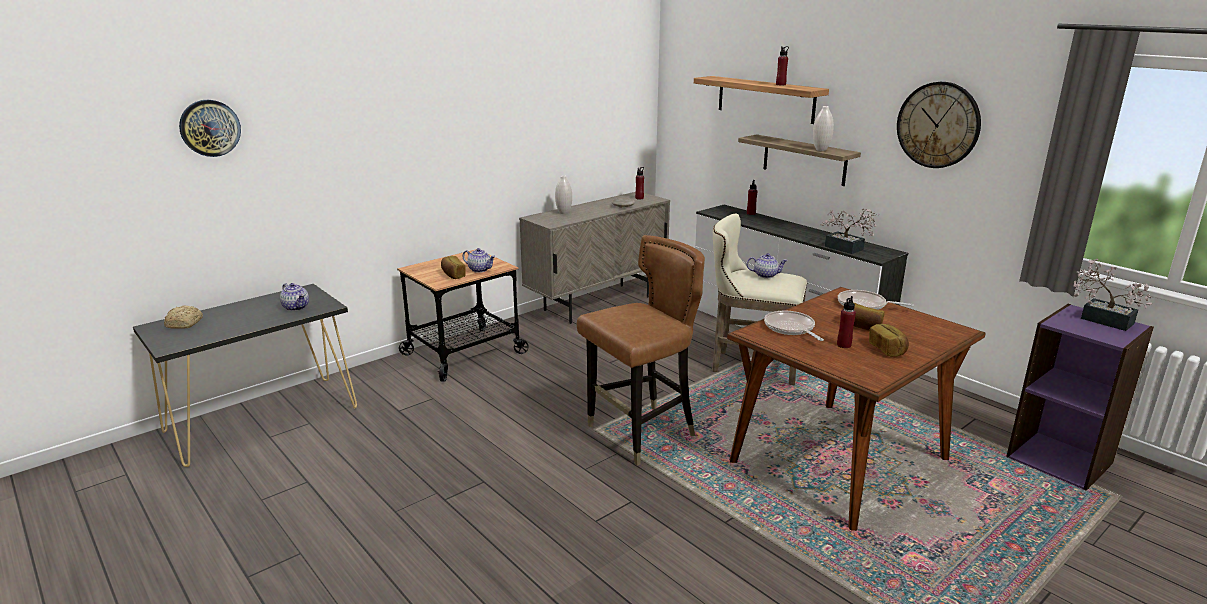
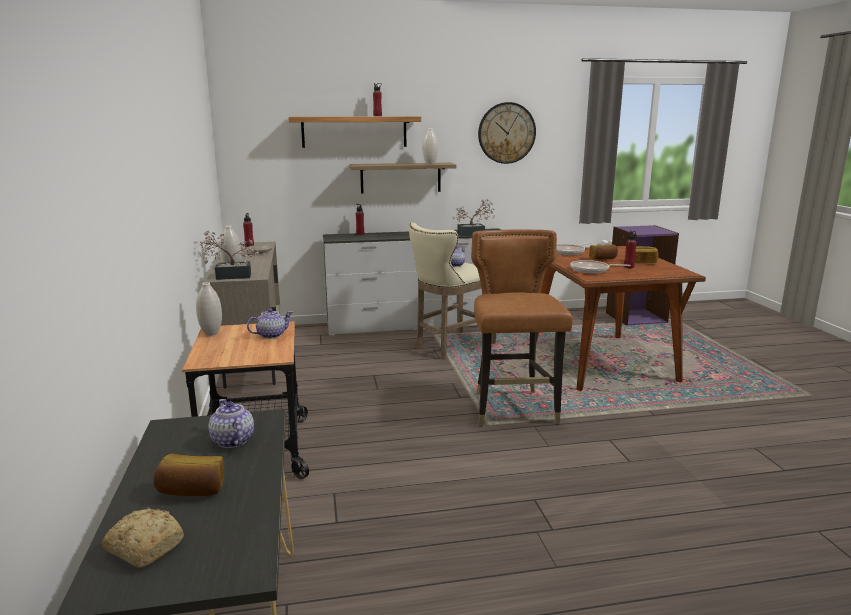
camera: 60 degrees left, 5 degrees down
(210, 128) = (51, 160): wall clock -> none
(296, 307) = (232, 441): teapot -> teapot turned 105 degrees counterclockwise
(453, 275) = (264, 348): bread -> bread (192, 491)
(465, 255) = (211, 333): none -> white vase
(1101, 319) = (639, 227): potted plant -> potted plant (229, 276)

